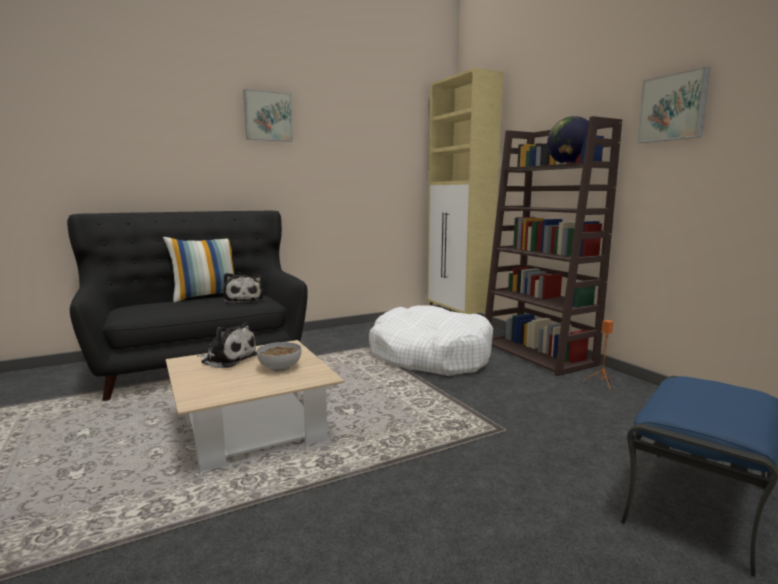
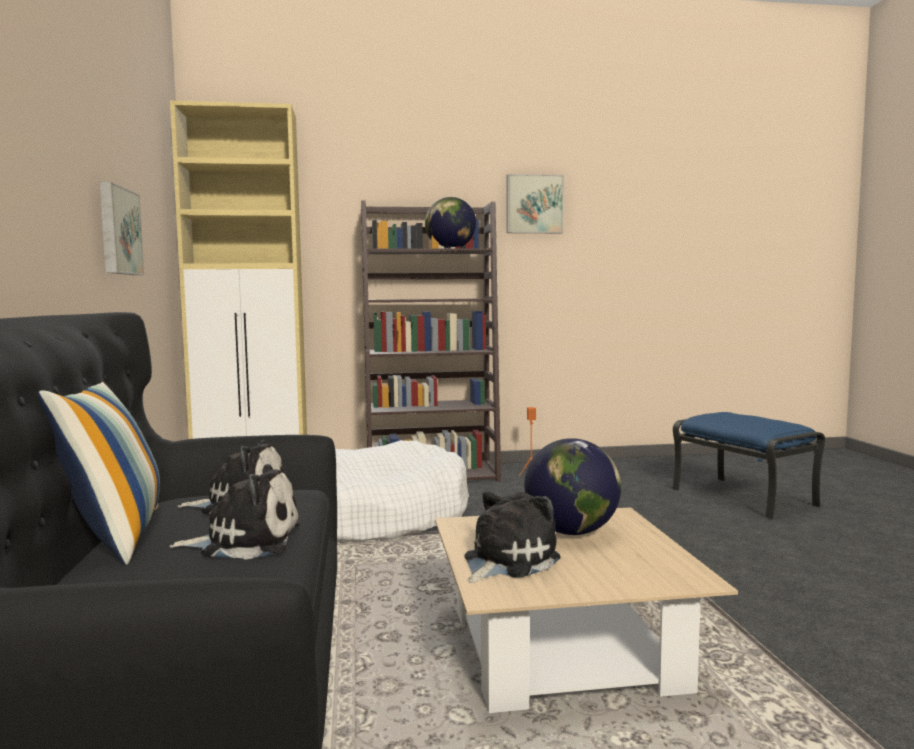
camera: 70 degrees left, 5 degrees down
(191, 307) = (245, 541): none -> plush toy
(268, 116) = (45, 94): picture -> picture (117, 231)
(280, 368) = (572, 532): bowl -> globe

